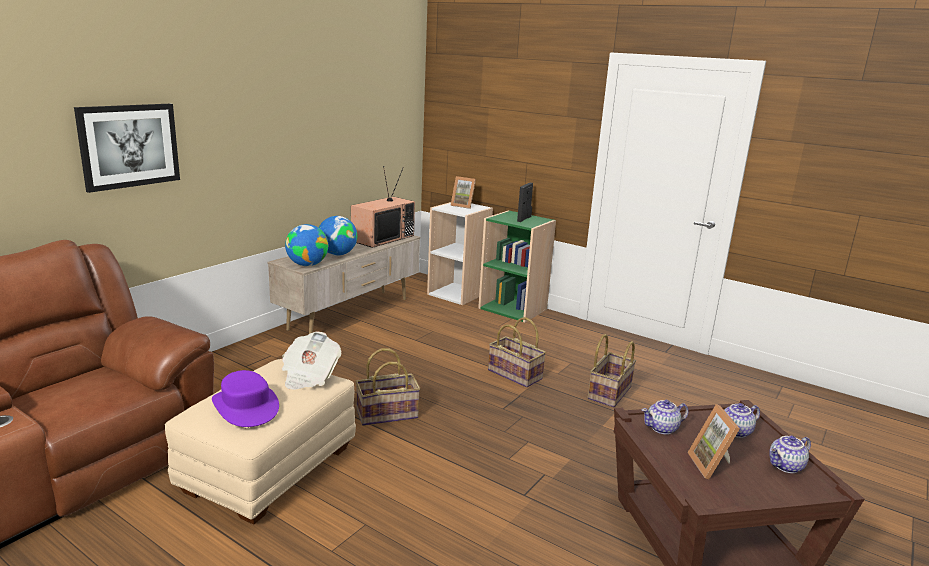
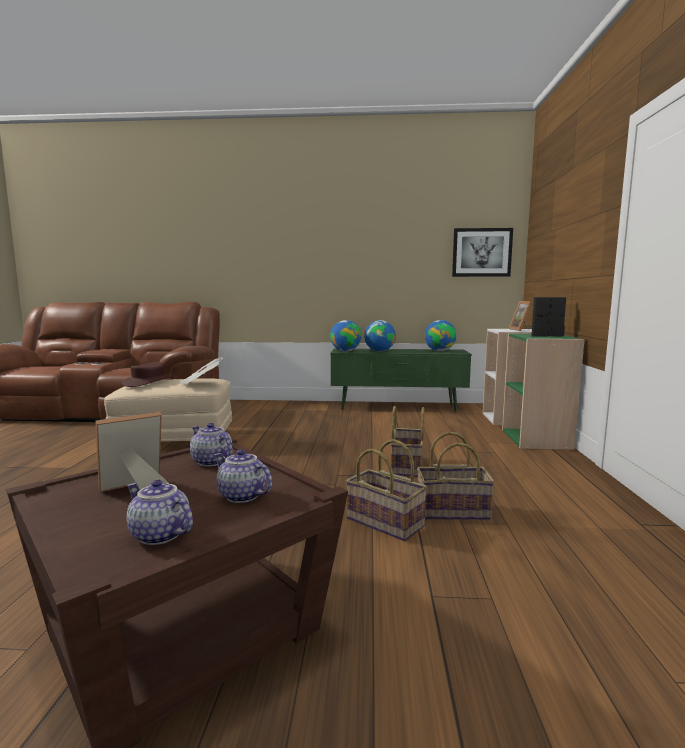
camera: 60 degrees right, 10 degrees down
(129, 146) = (245, 258): picture -> picture (481, 252)
(246, 406) = (148, 382): purple hat -> brown hat
(350, 314) = (398, 407): beige tv stand -> green tv stand
(382, 238) = (439, 351): television -> globe
(387, 413) = (274, 446): basket -> basket (386, 522)

